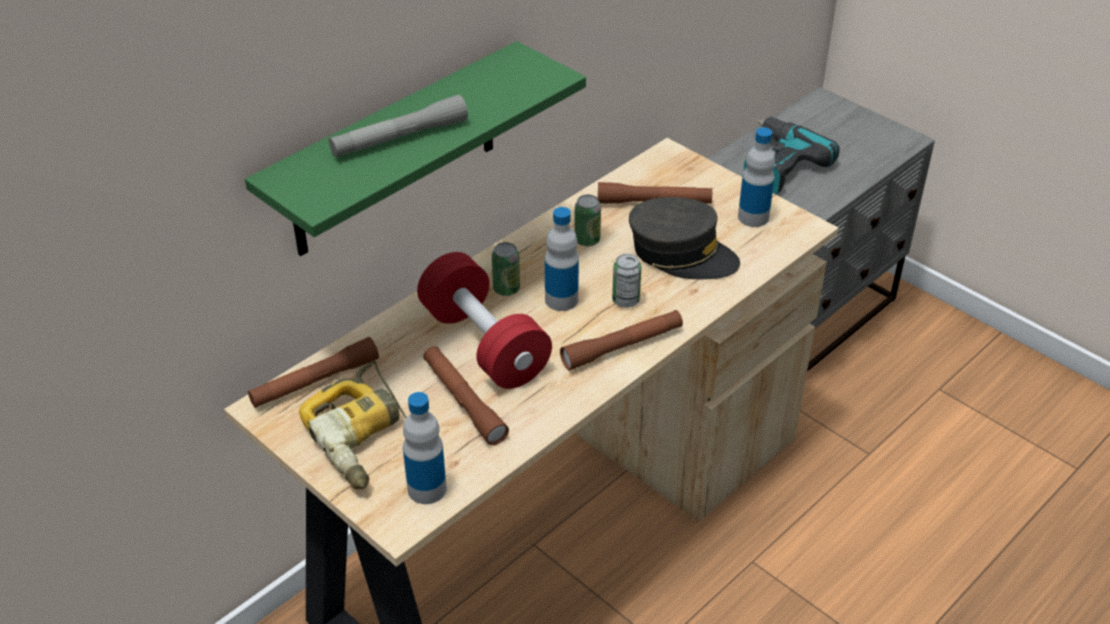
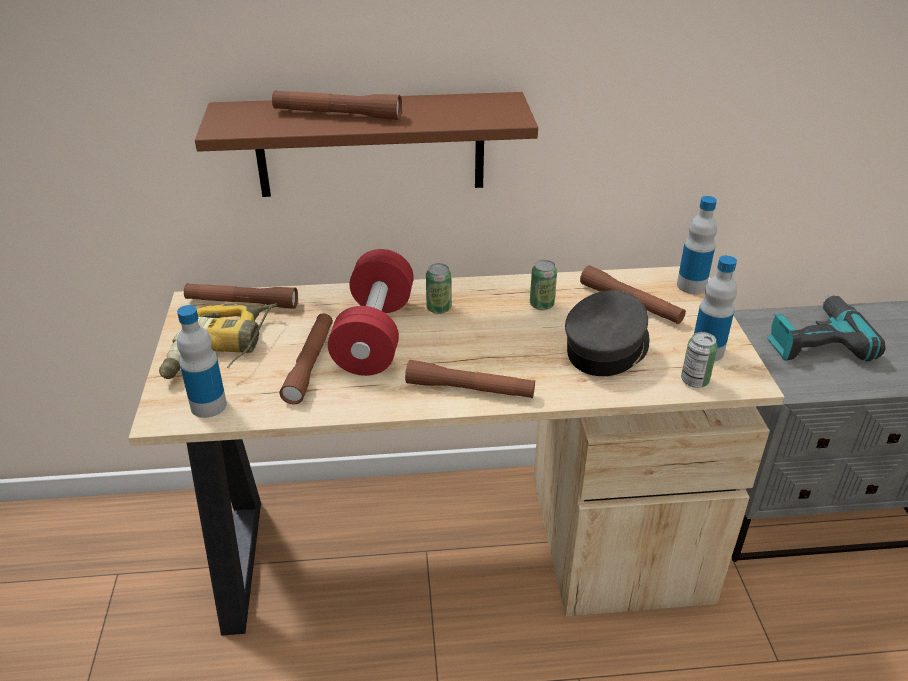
camera: 40 degrees right, 5 degrees down
(394, 152) = (370, 145): green shelf -> brown shelf
(399, 138) = (337, 115): grey flashlight -> brown flashlight
(561, 300) = (468, 334): bottle -> bottle (691, 286)
(625, 300) = (516, 359): can -> can (694, 381)
(681, 253) = (607, 348): grey cap -> grey cap turned 120 degrees counterclockwise

